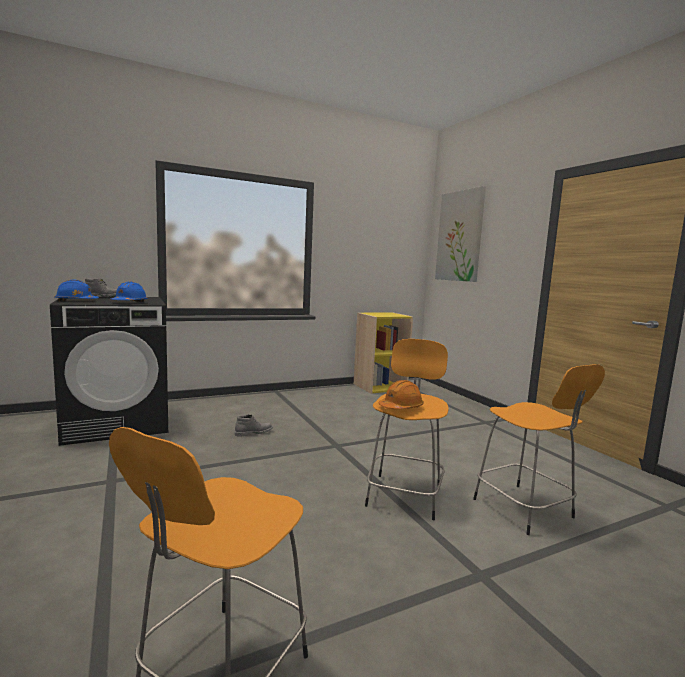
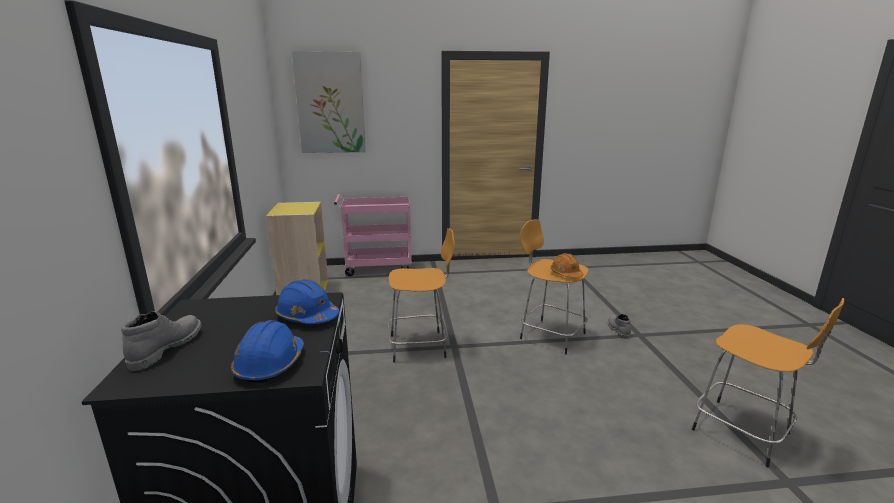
camera: 70 degrees left, 10 degrees up
(253, 433) = (396, 391): grey boot -> grey boot (618, 330)
(454, 400) = (376, 270): none -> pink cart
(525, 510) = (573, 303): orange stool -> orange stool (420, 346)

